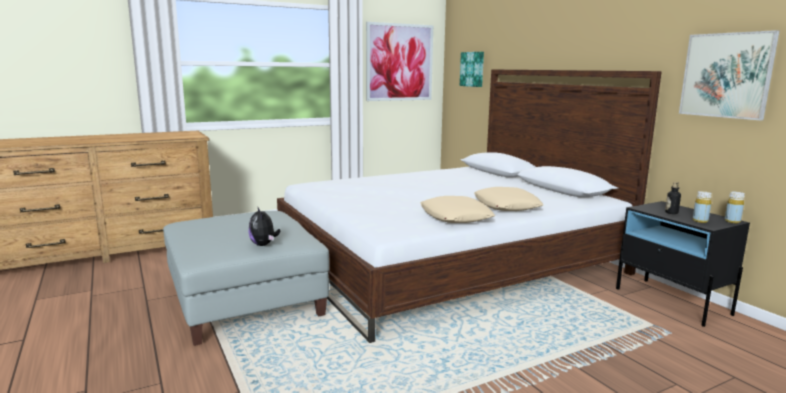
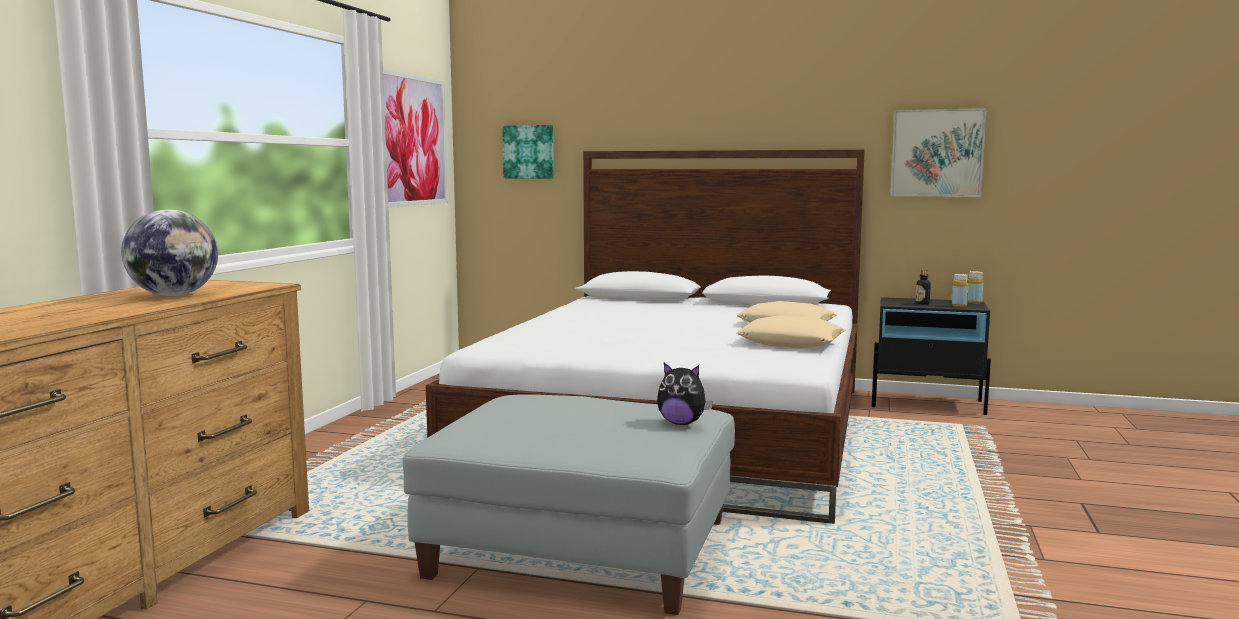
camera: 45 degrees left, 5 degrees down
(148, 137) = (174, 295): none -> globe

